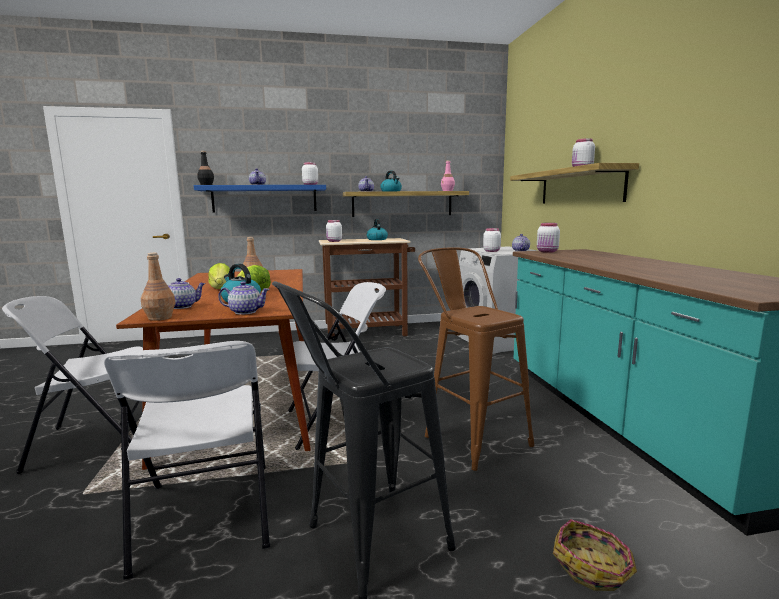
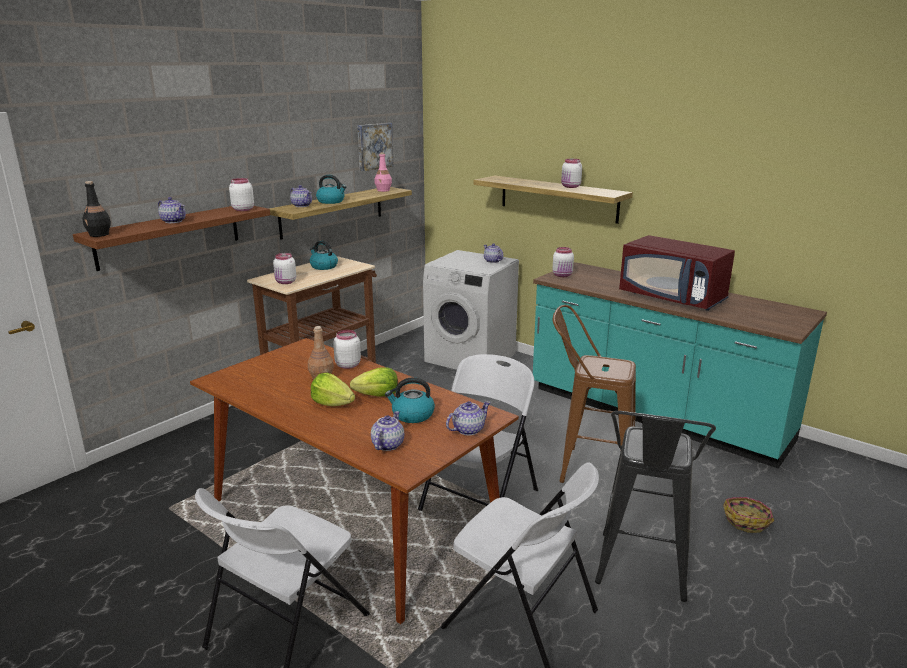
camera: 40 degrees left, 10 degrees up
(160, 317) = (419, 466): brown bottle -> none
(264, 199) = (169, 236): blue shelf -> brown shelf
(448, 158) = (374, 146): none -> picture
(491, 251) = (468, 266): white jar -> white jar (347, 365)
(633, 267) = (673, 298): none -> red microwave

